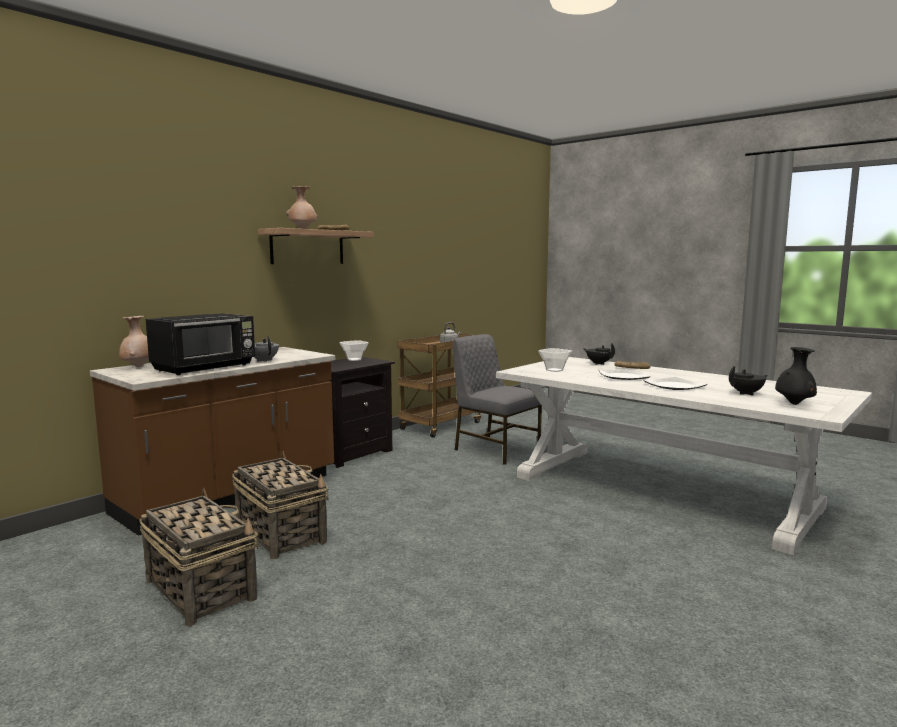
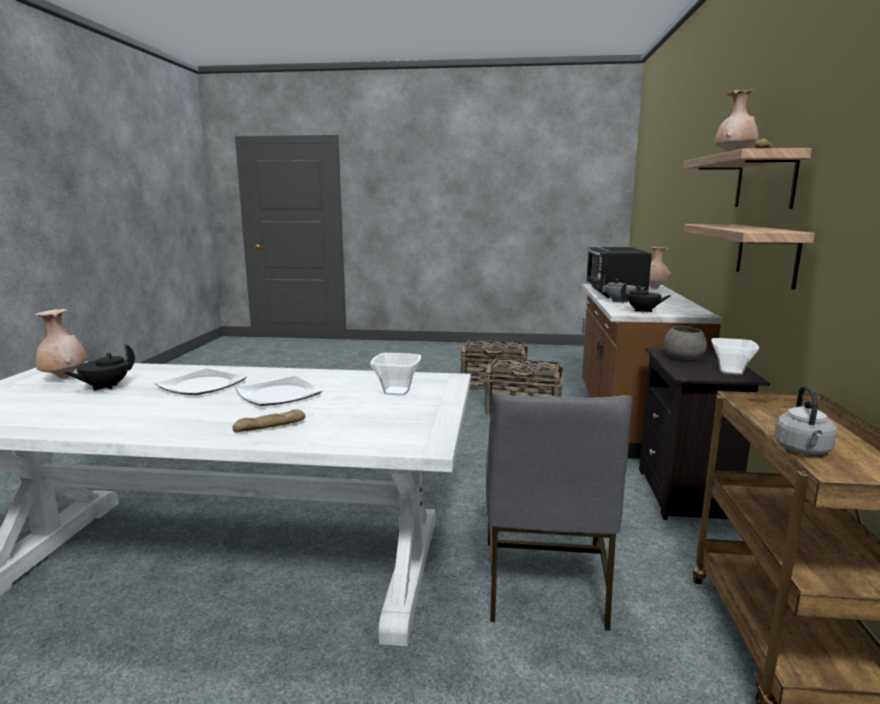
camera: 145 degrees right, 5 degrees up
(323, 291) = (766, 254): none -> shelf
(343, 365) = (682, 357): none -> grey bowl
(495, 449) = (544, 583): grey chair -> grey chair turned 90 degrees clockwise
(598, 363) = (344, 433): black teapot -> black teapot (643, 311)
(794, 404) = (64, 378): black vase -> beige vase

